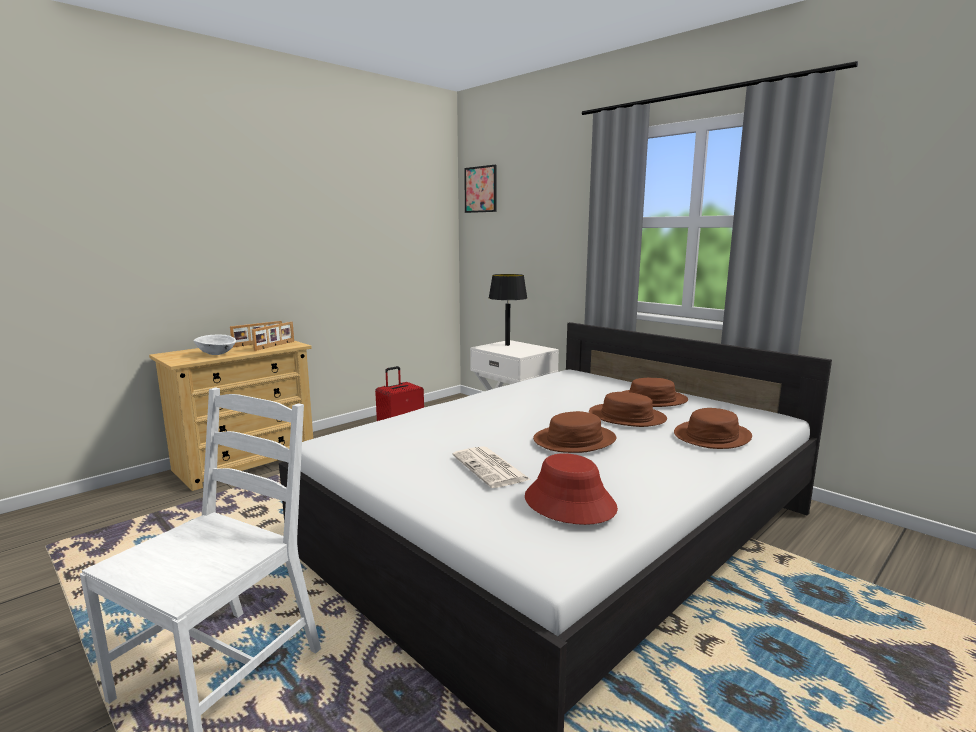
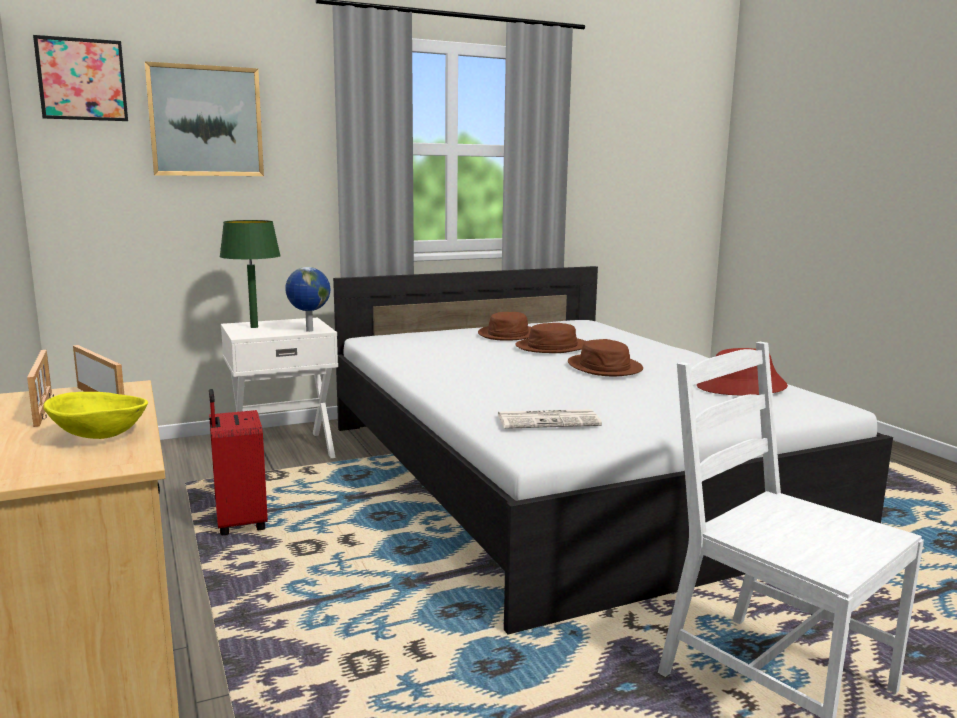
camera: 70 degrees left, 0 degrees up
(216, 354) = (100, 436): white bowl -> yellow bowl
(491, 468) = (660, 397): newspaper -> newspaper (549, 420)
(507, 345) = (254, 327): black table lamp -> green table lamp
(513, 353) = (308, 331): none -> globe
(529, 209) = (206, 121): none -> picture
(712, 436) = (616, 339): brown hat -> none

